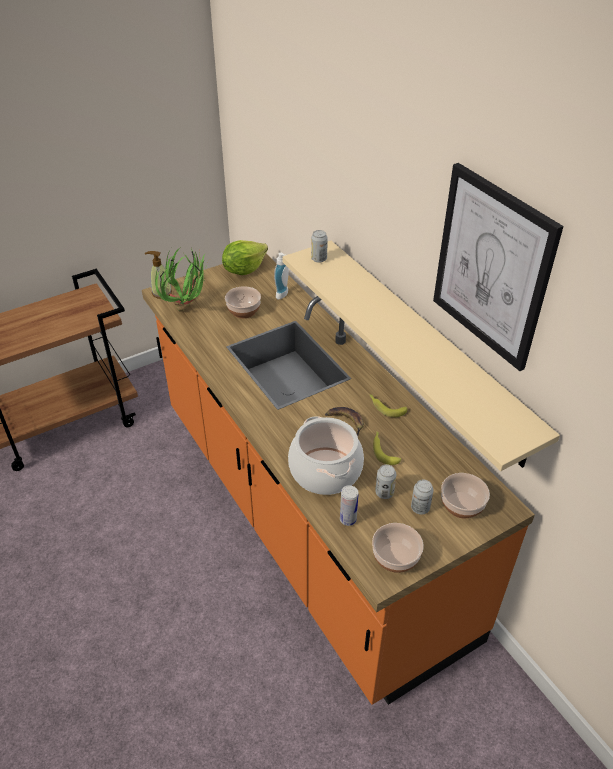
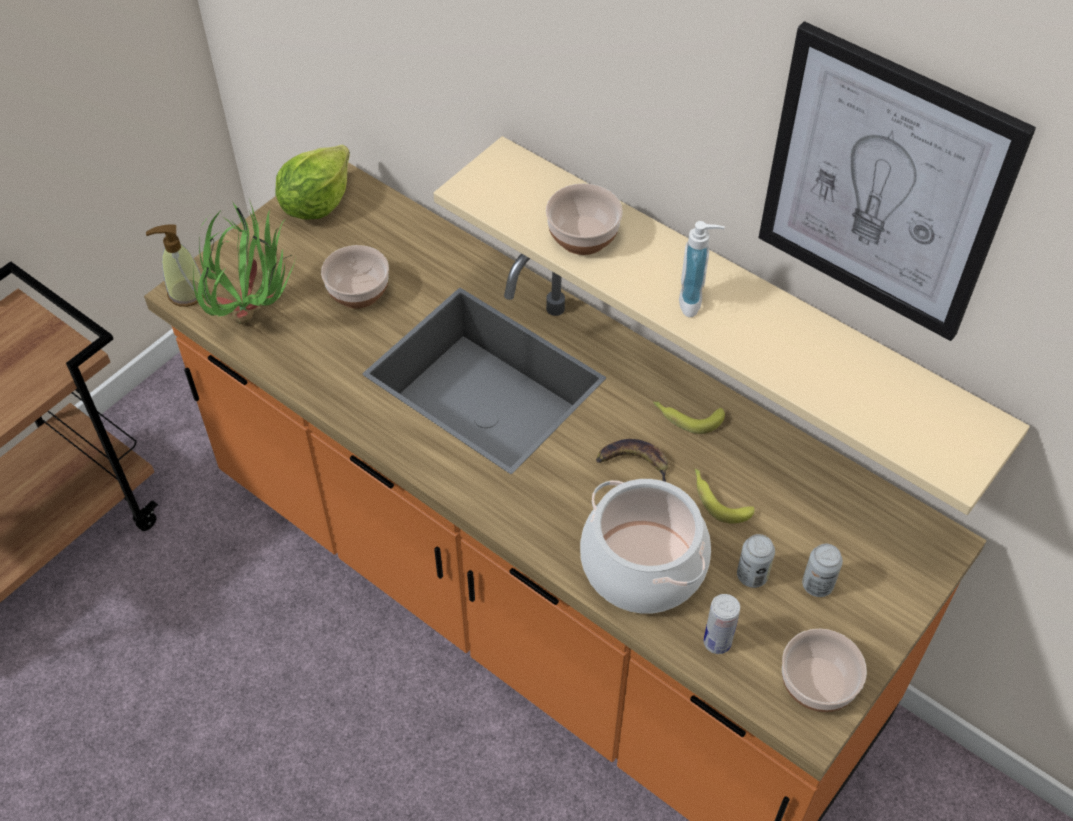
camera: 20 degrees left, 10 degrees up
(284, 295) = (414, 239): soap dispenser -> soap dispenser (695, 301)
(319, 259) = (501, 182): can -> none
(461, 505) = (876, 559): bowl -> bowl (582, 236)

